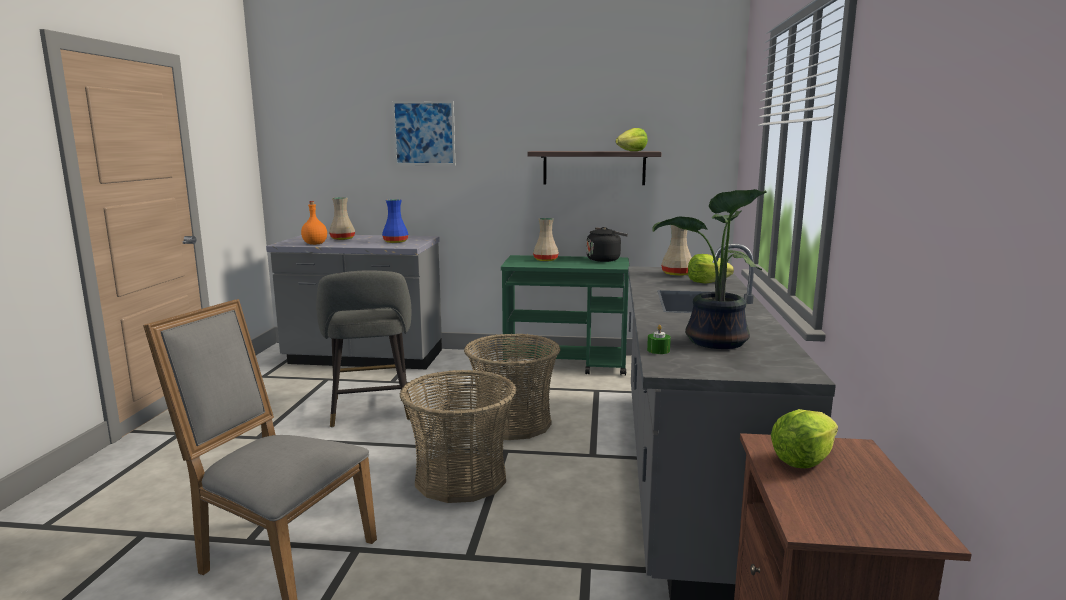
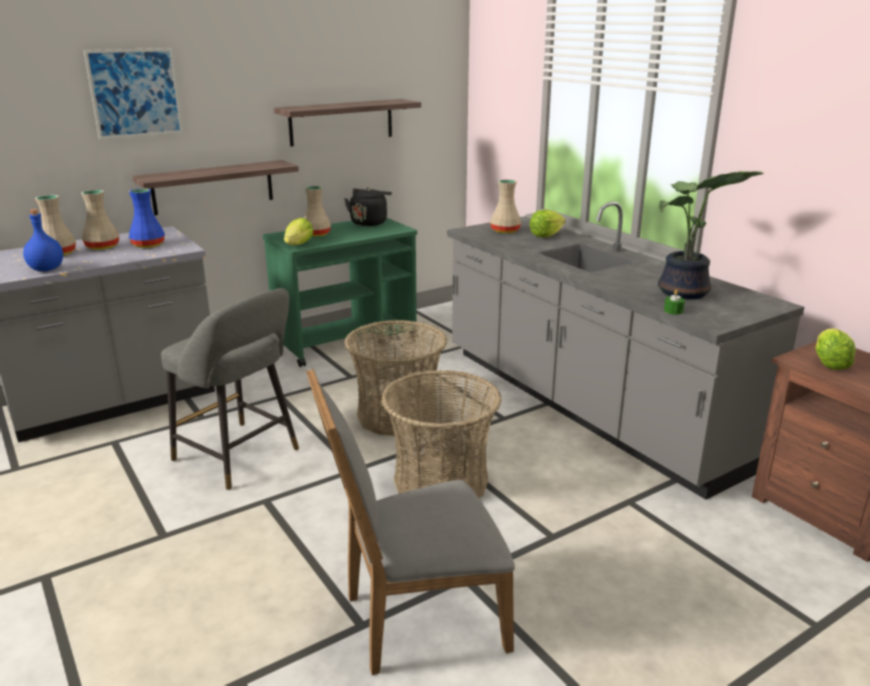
camera: 40 degrees left, 10 degrees up
(315, 244) = (46, 269): orange bottle -> blue bottle
(371, 239) = (103, 247): none -> beige vase
(475, 210) = (213, 187): none -> shelf
(632, 151) = (388, 102): lettuce -> lettuce (298, 245)

